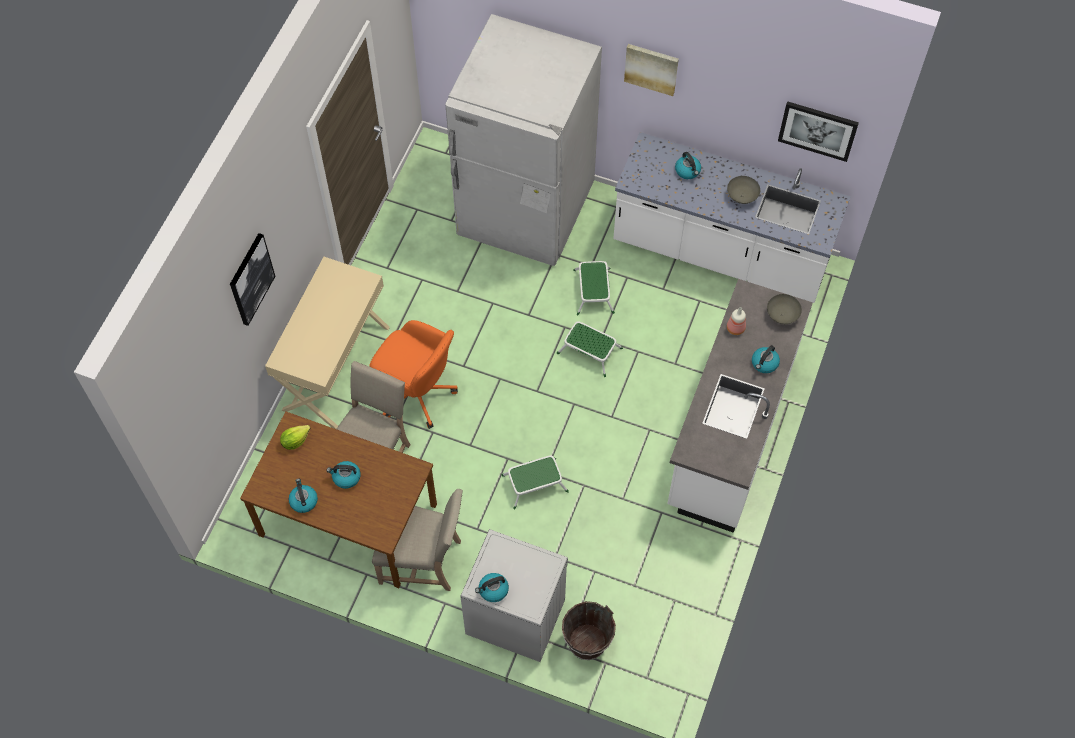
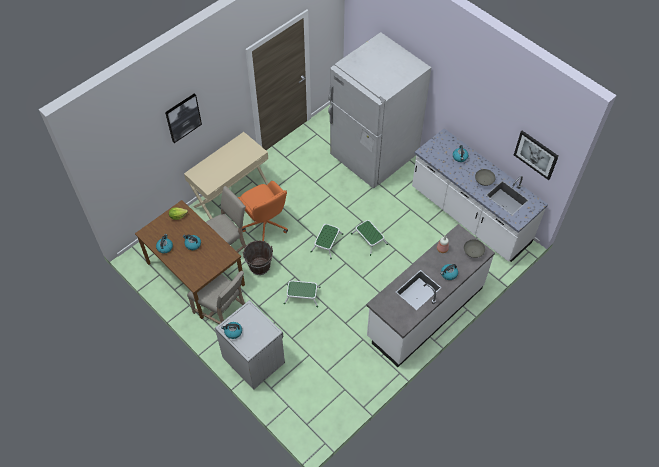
camera: 25 degrees right, 5 degrees down
(587, 642) = (284, 390): brown bucket -> brown bucket (259, 266)
(594, 291) = (388, 209): green step ladder -> green step ladder (327, 243)
(651, 68) = (455, 88): picture -> none

